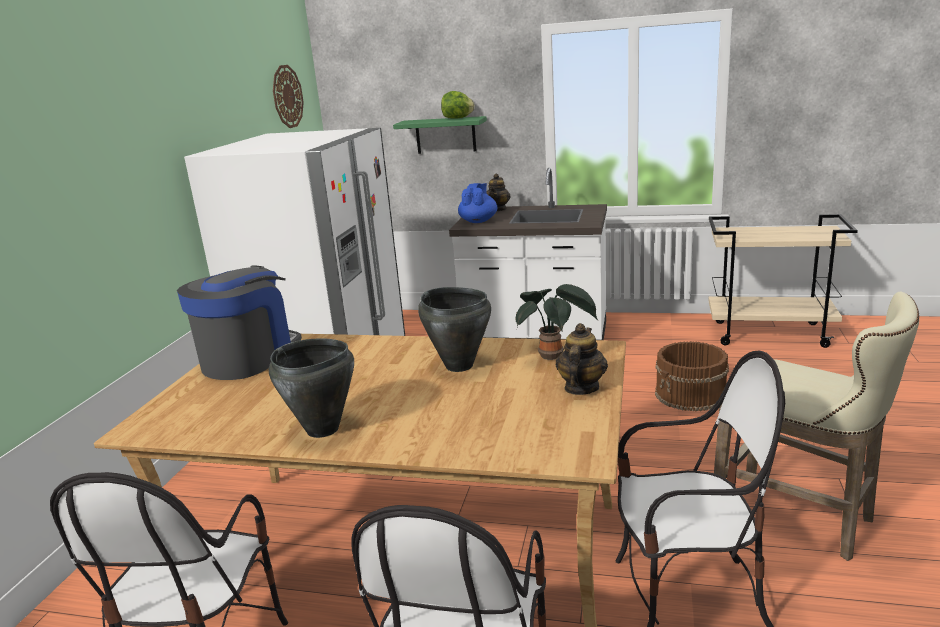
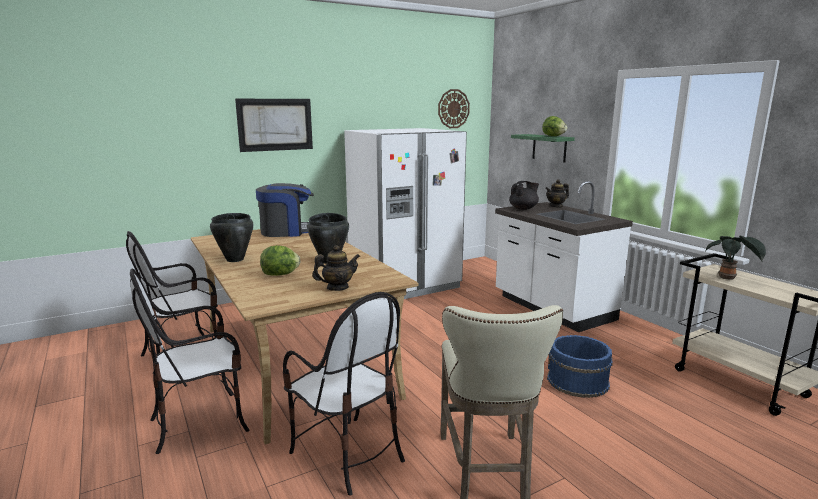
camera: 45 degrees right, 5 degrees down
(87, 167) = (275, 124): none -> picture
(464, 411) = (280, 274): none -> lettuce
(478, 221) = (523, 208): blue teapot -> black teapot
(554, 356) = (369, 274): potted plant -> potted plant (728, 278)
(691, 394) = (577, 382): brown bucket -> blue bucket

